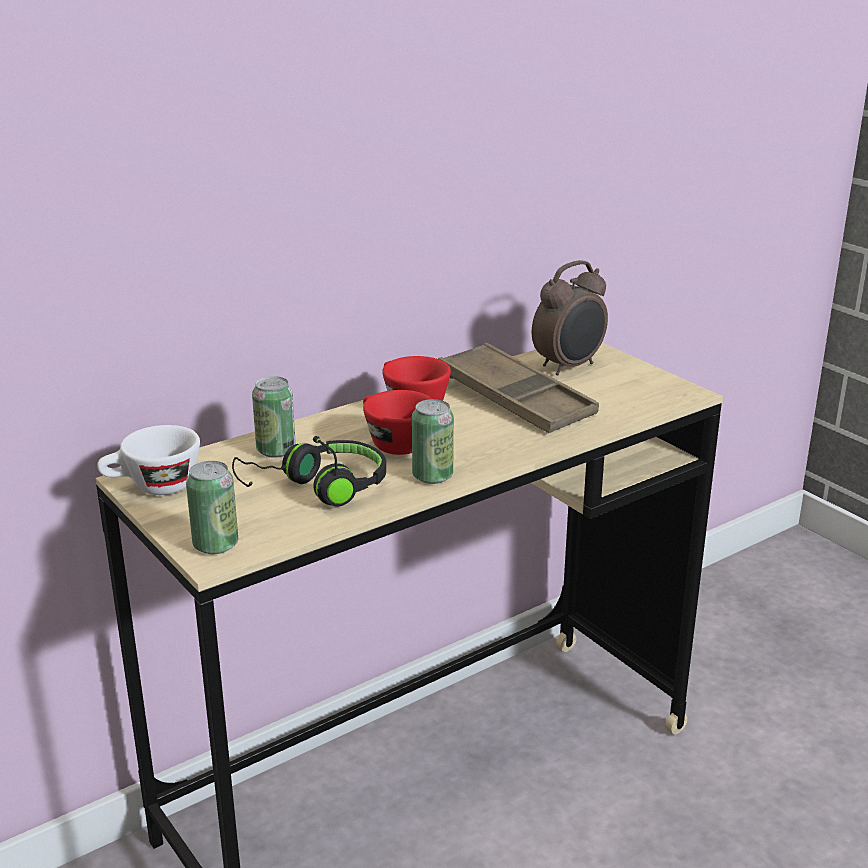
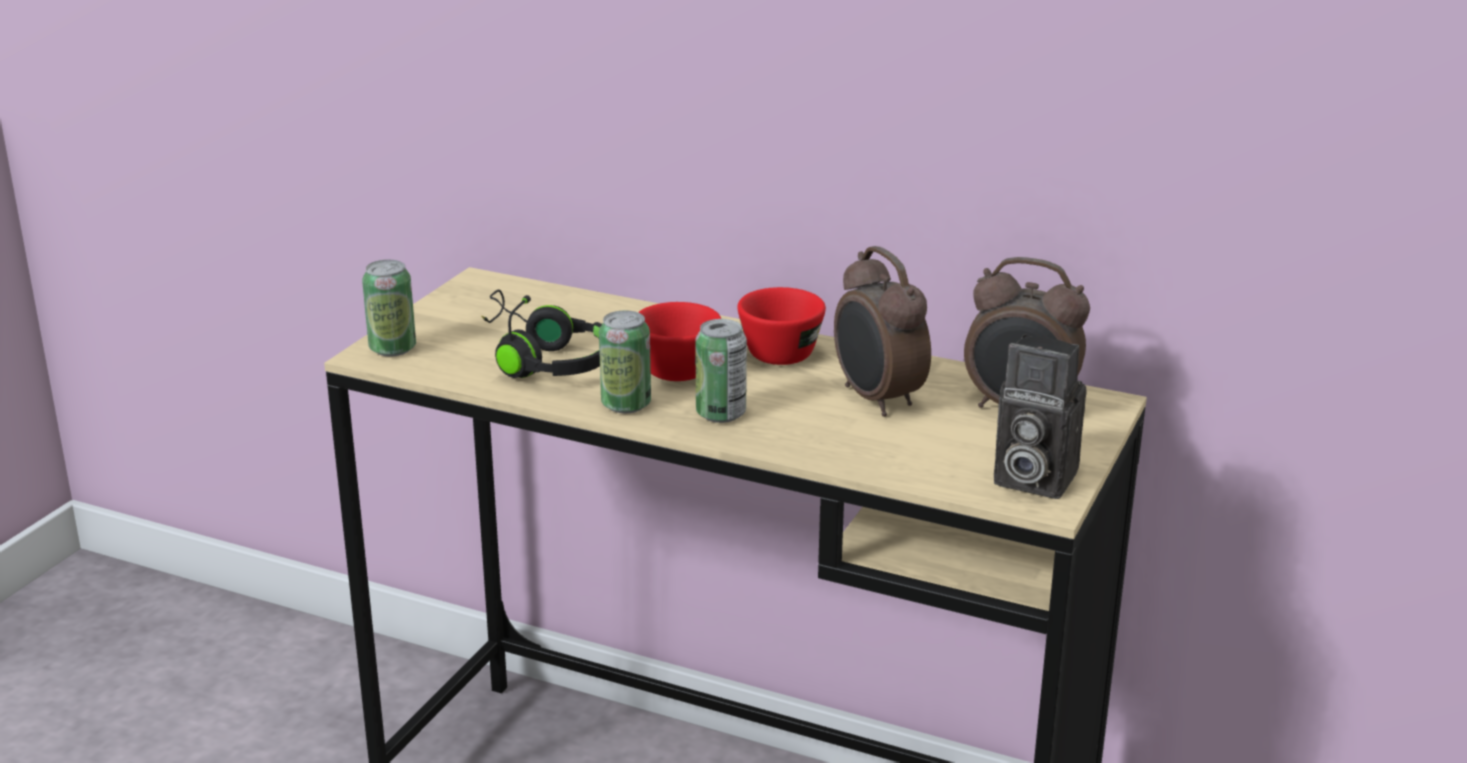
camera: 60 degrees right, 0 degrees up
(153, 487) = (471, 293): white cup -> none
(276, 450) = (600, 319): can -> can (721, 414)
(515, 399) = (876, 400): brown tray -> alarm clock
(656, 389) = (1029, 478): none -> camera

